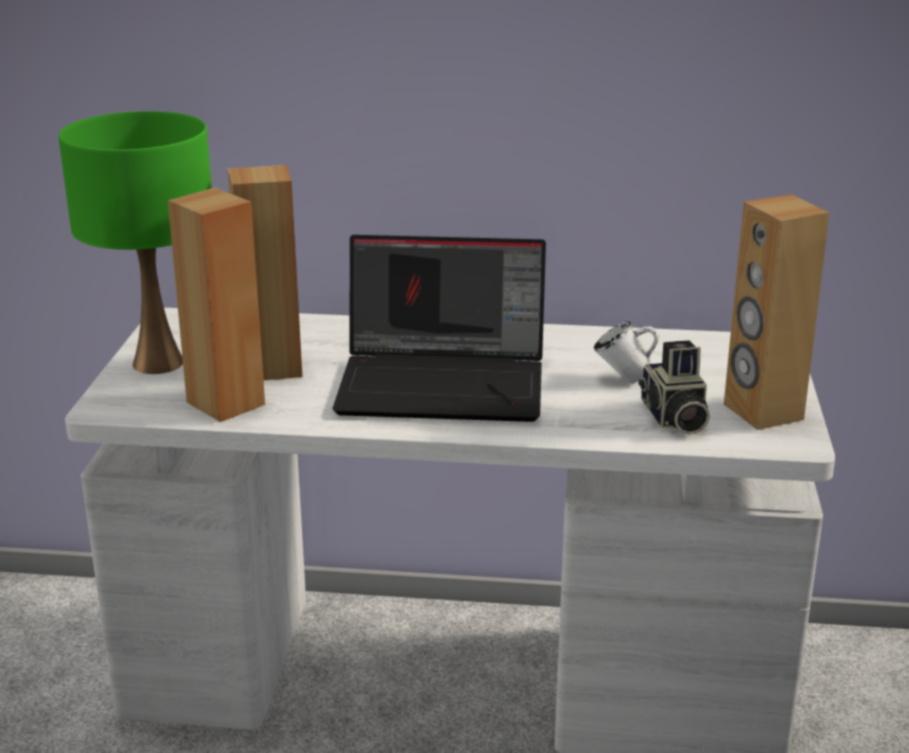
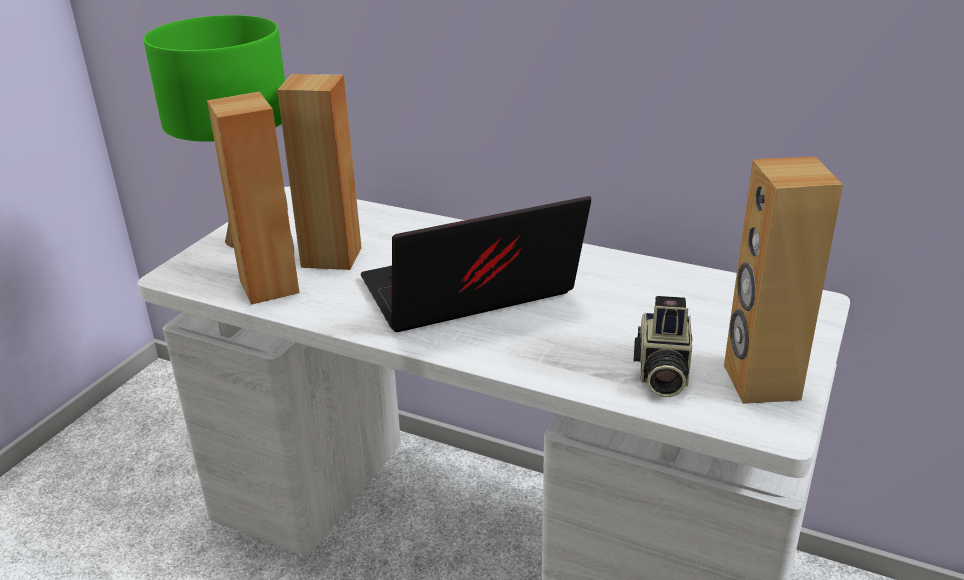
camera: 20 degrees right, 5 degrees up
(445, 383) = (467, 296): laptop -> laptop turned 135 degrees clockwise
(624, 379) = (638, 319): white mug -> none

